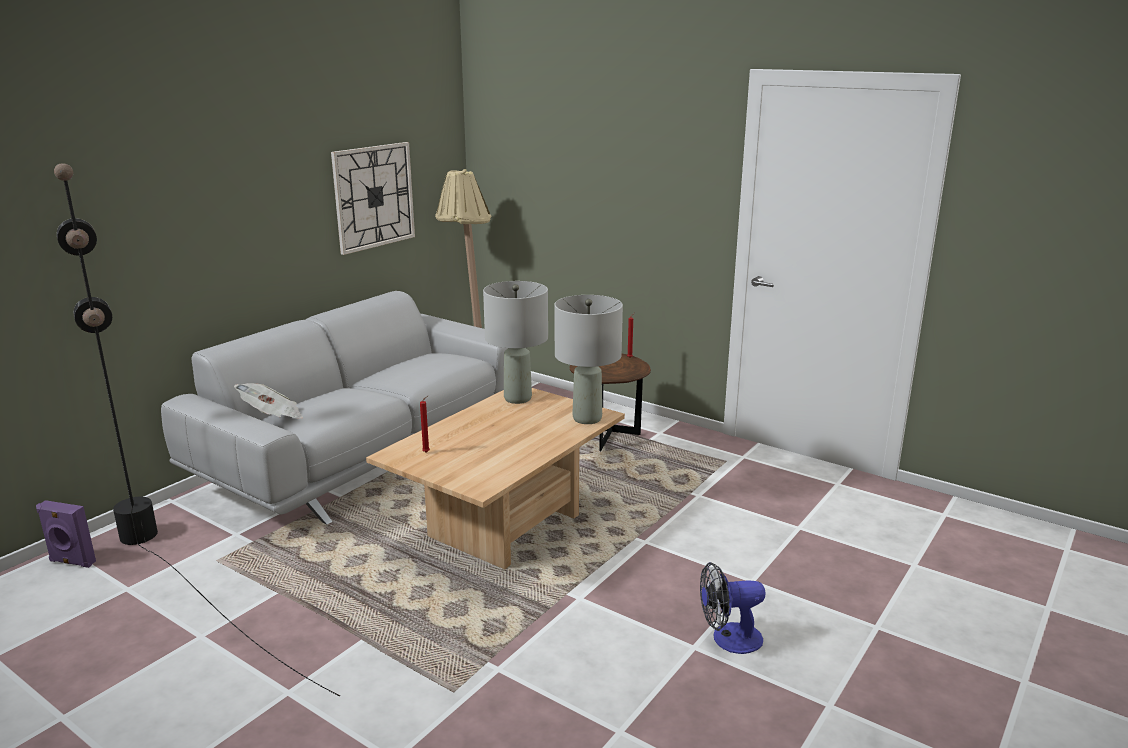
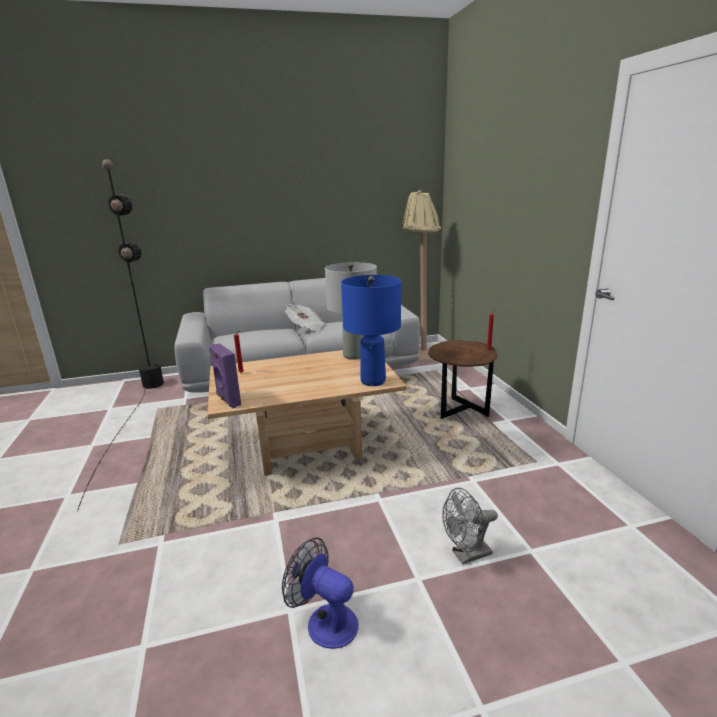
camera: 40 degrees right, 0 degrees up
(71, 562) = (115, 388): purple speaker -> purple speaker (227, 400)
(272, 416) = (222, 333): newspaper -> newspaper (306, 327)
(374, 196) = (353, 207): wall clock -> none
(587, 418) = (373, 381): grey table lamp -> blue table lamp
(763, 550) = (466, 555): none -> grey fan

